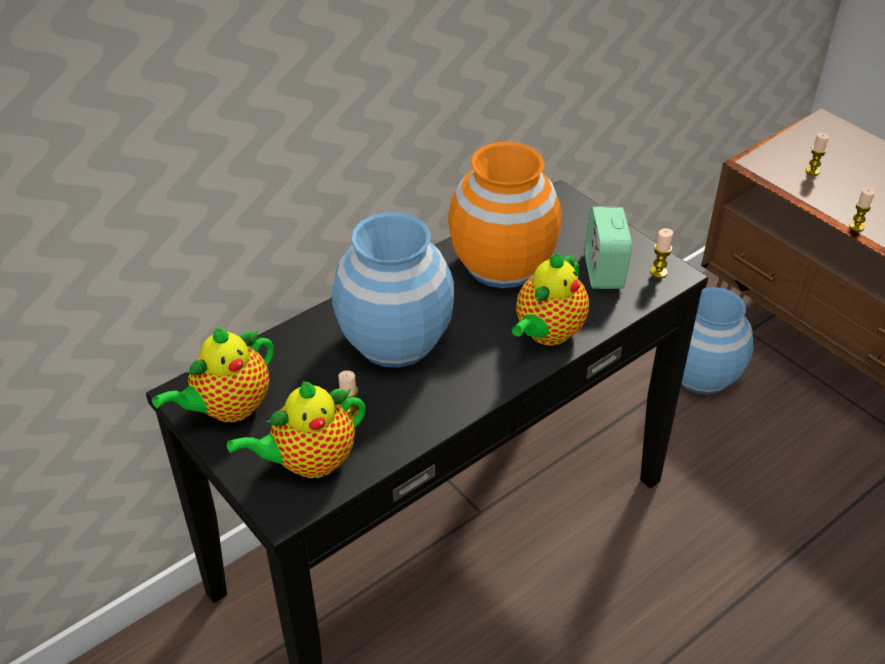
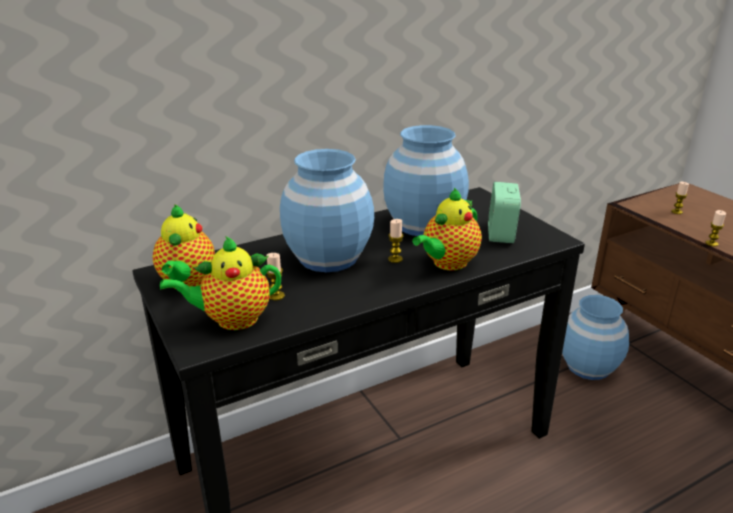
camera: 10 degrees right, 15 degrees down
(228, 408) = (187, 283): teapot -> teapot turned 60 degrees counterclockwise
(503, 265) = (424, 225): orange vase -> blue vase
(658, 272) = (544, 237): candle -> candle (395, 259)

